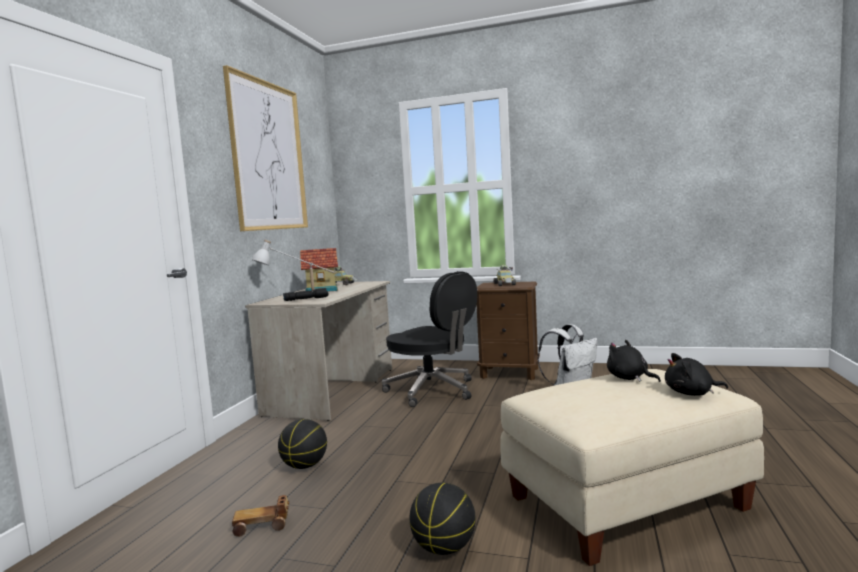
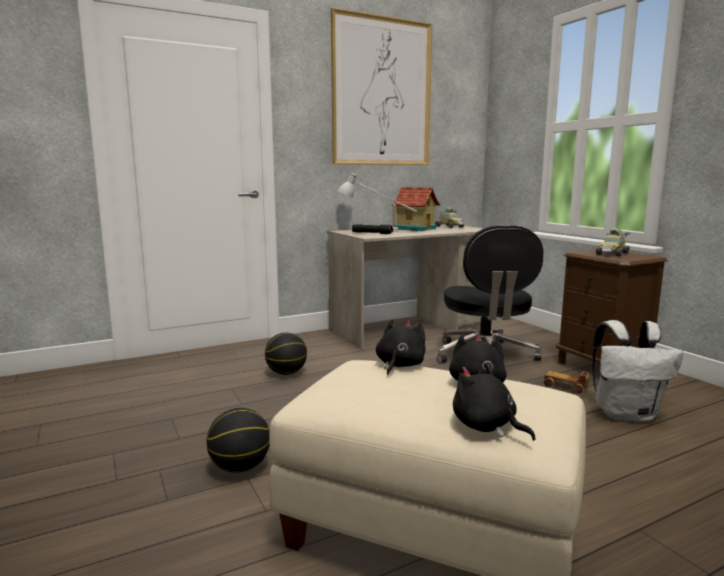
camera: 45 degrees right, 5 degrees up
(263, 525) = (199, 396): toy car -> toy car (566, 387)
(561, 386) = (399, 365): none -> black plush toy

